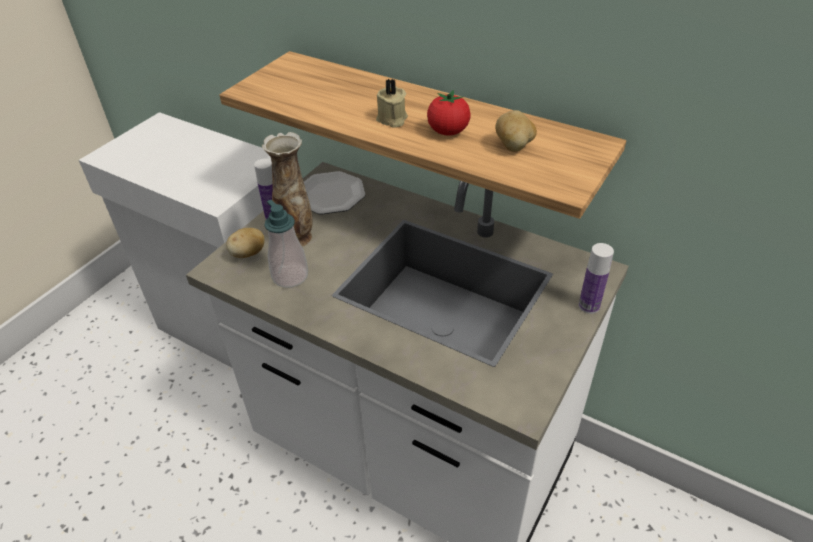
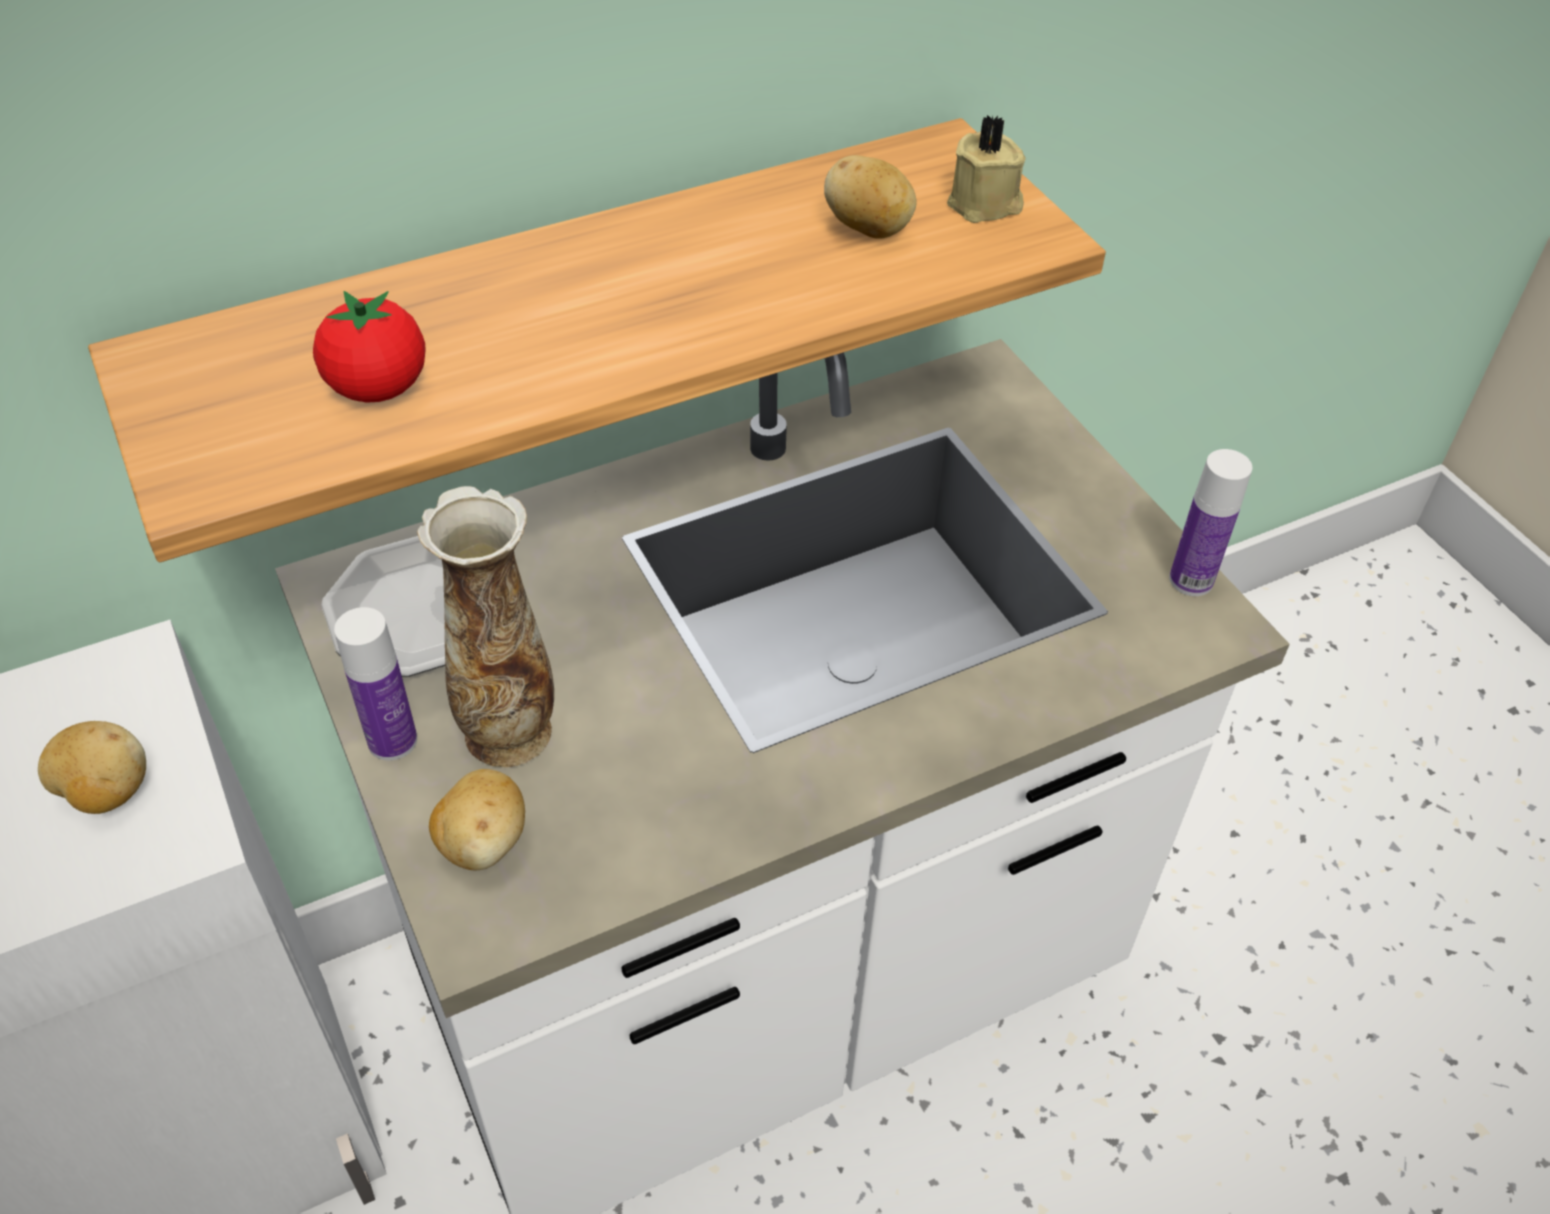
camera: 60 degrees left, 5 degrees up
(223, 181) = (105, 792): none -> potato
(290, 276) = (631, 796): soap dispenser -> none
(392, 119) = (612, 323): beige candle -> beige candle (985, 205)
(448, 132) = (737, 276): tomato -> tomato (378, 388)
(589, 306) = (1056, 431): bottle -> bottle (1191, 580)

